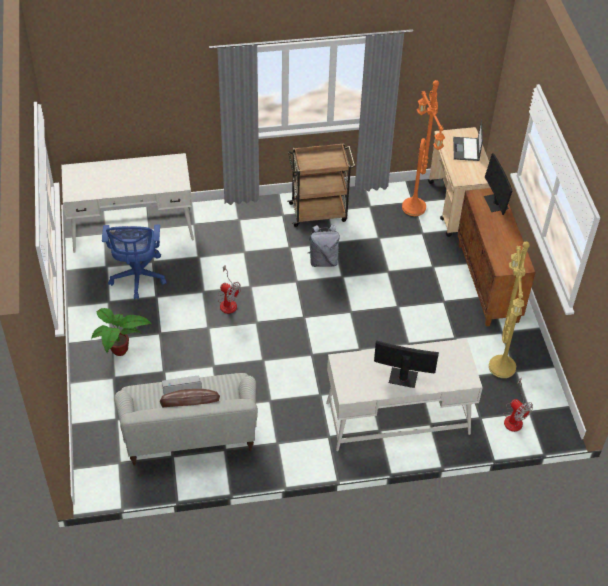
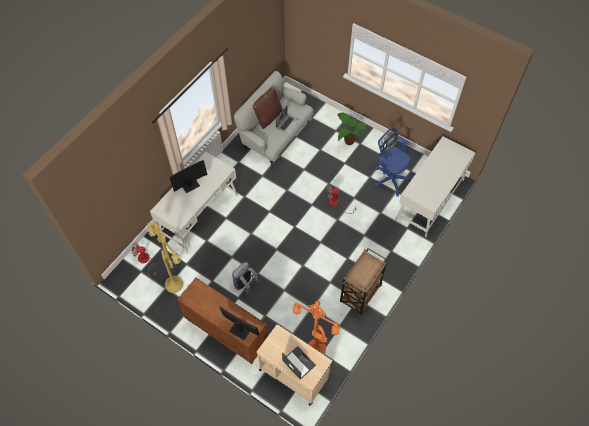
camera: 135 degrees right, 10 degrees up
(323, 260) = (322, 266): grey backpack -> grey backpack (245, 285)

